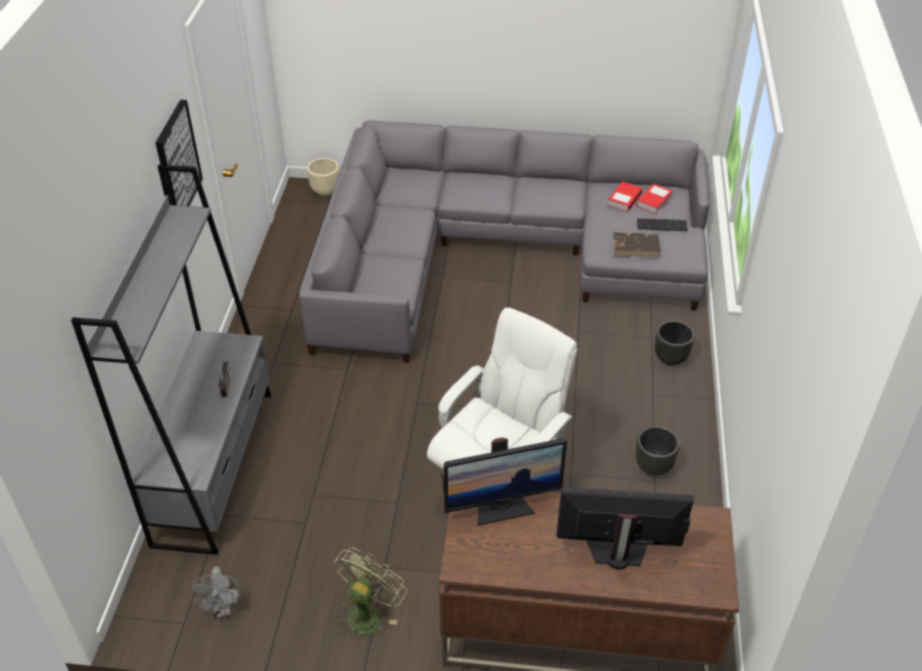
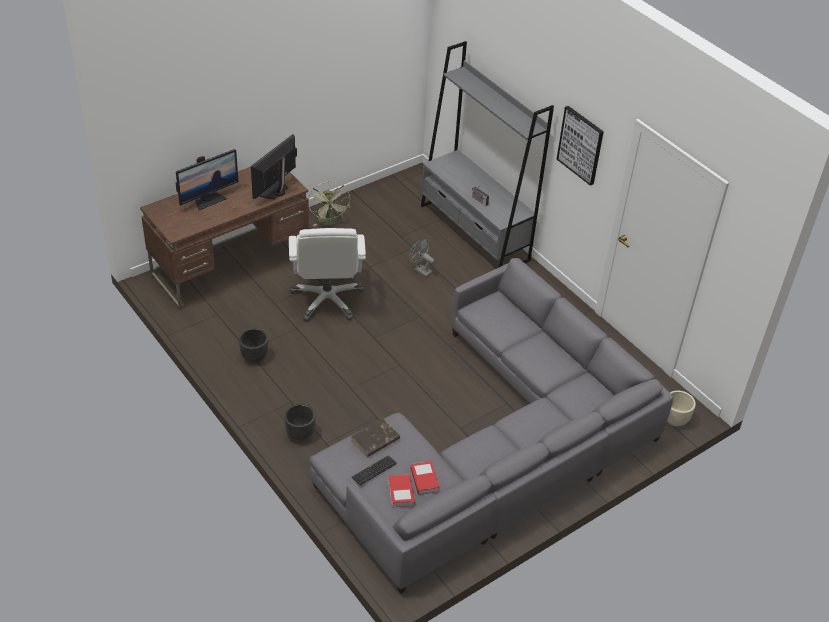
camera: 135 degrees right, 0 degrees up
(222, 609) = (391, 192): grey fan -> grey fan (420, 270)

